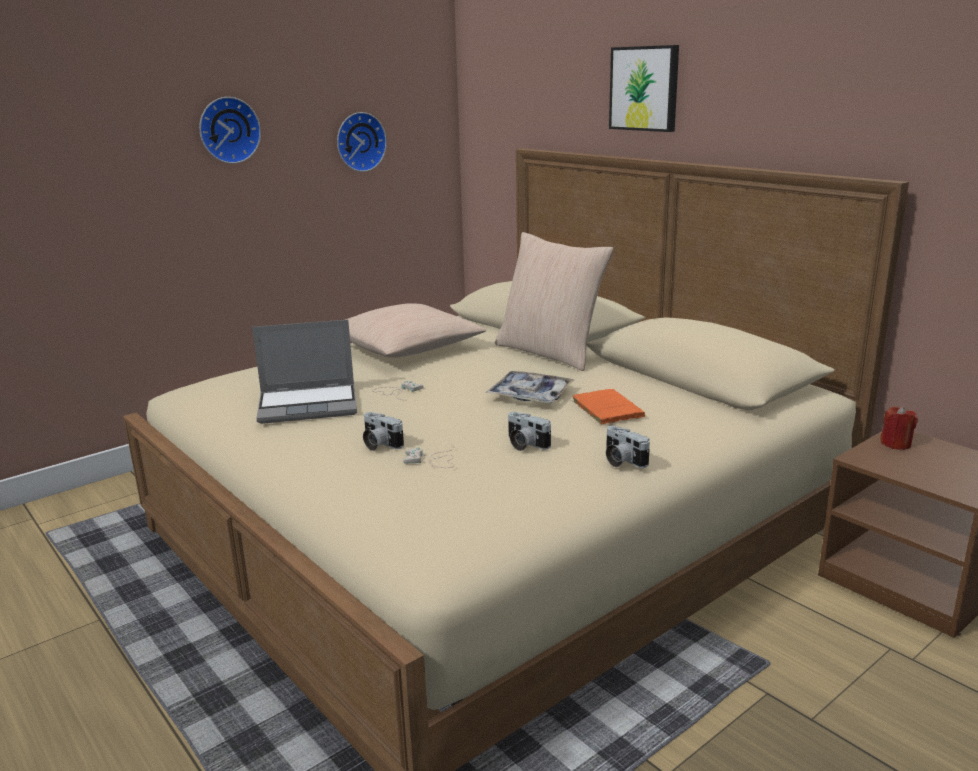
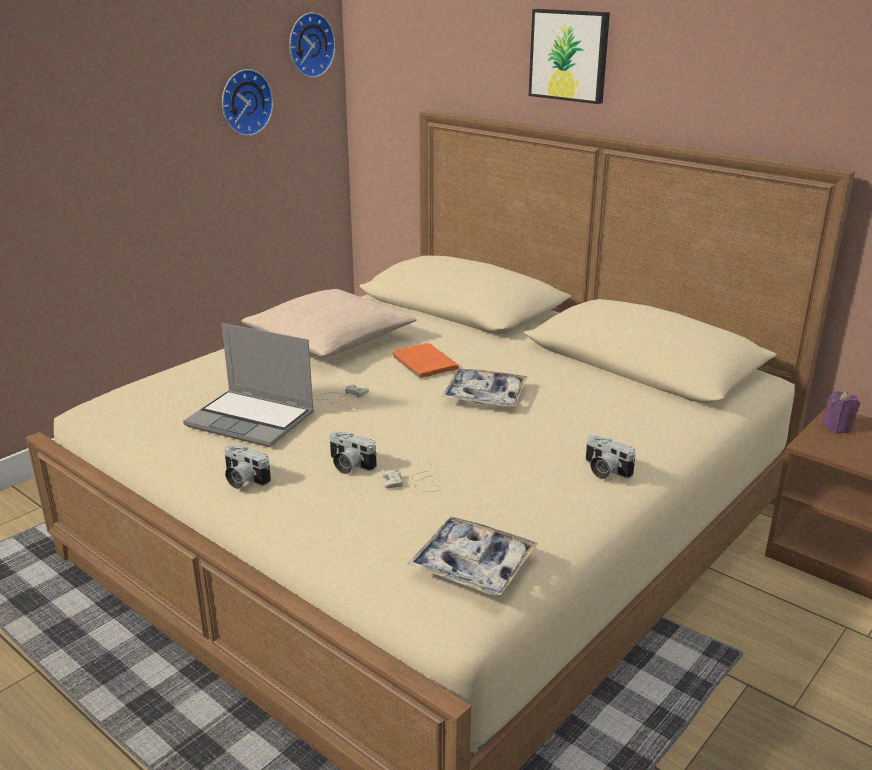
camera: 10 degrees left, 5 degrees up
(228, 130) = (104, 96): wall clock -> wall clock (309, 45)
(309, 405) = (253, 420): laptop -> laptop turned 45 degrees clockwise
(459, 530) = (473, 565): none -> tray
(524, 444) = (501, 457): camera -> camera (243, 480)
(550, 352) = (485, 341): beige pillow -> none
(606, 408) = (567, 408): orange book -> orange book (423, 362)
(895, 444) = (837, 427): red candle -> purple candle

